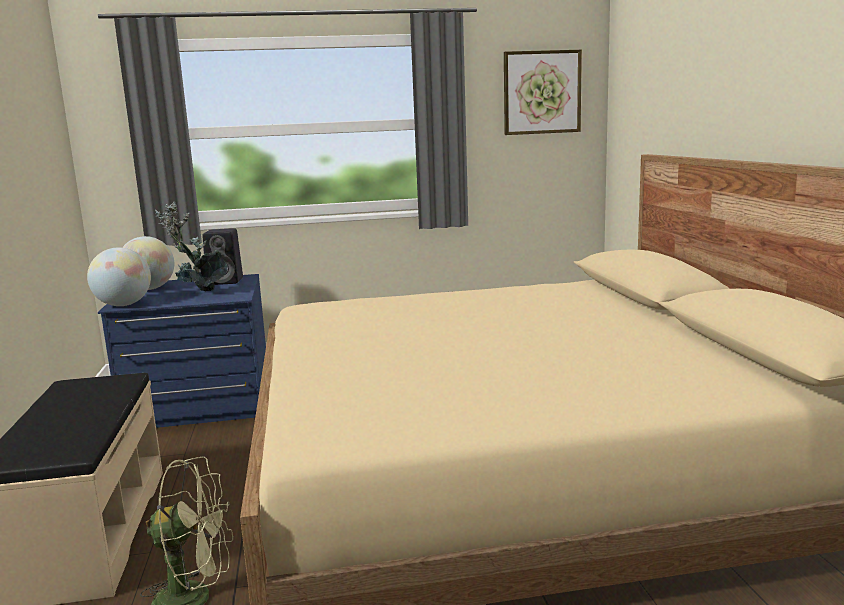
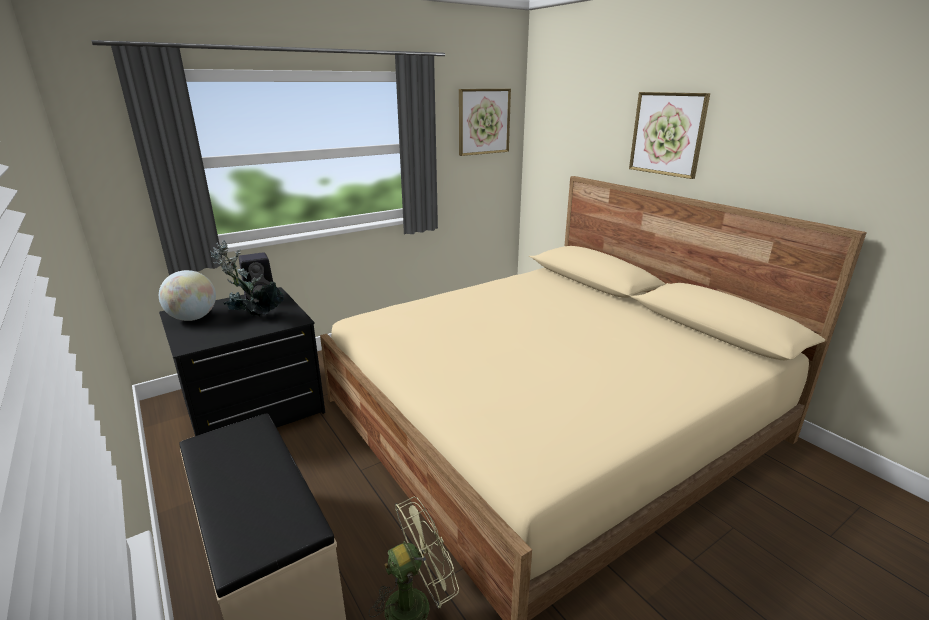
camera: 25 degrees left, 10 degrees up
(123, 305) = (192, 344): globe -> none
(200, 403) = (254, 408): blue dresser -> black dresser
(742, 75) = (667, 134): none -> picture

